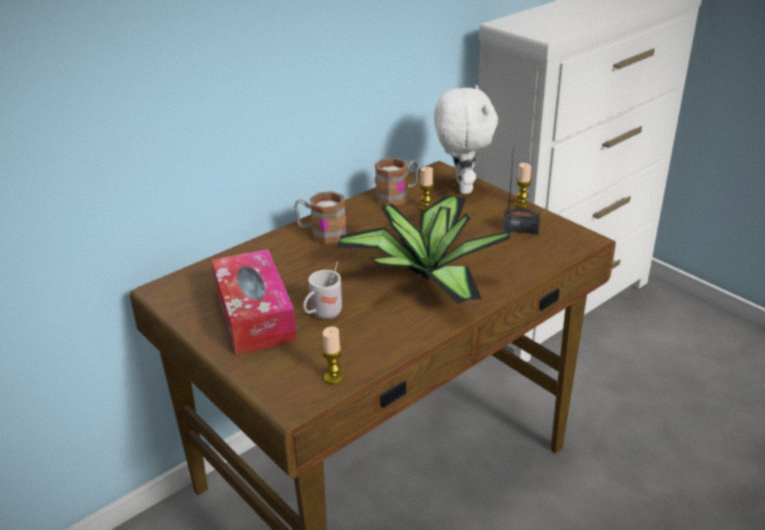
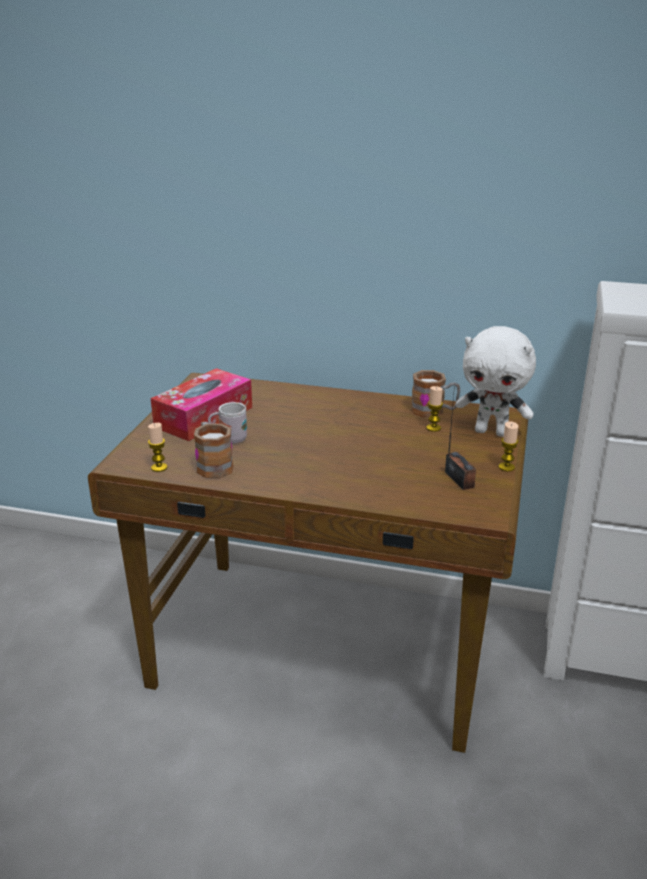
camera: 55 degrees right, 5 degrees down
(321, 234) = (334, 403): mug -> mug (212, 465)
(425, 273) = (330, 459): potted plant -> none
(461, 187) = (492, 432): white plush toy -> white plush toy turned 60 degrees clockwise

